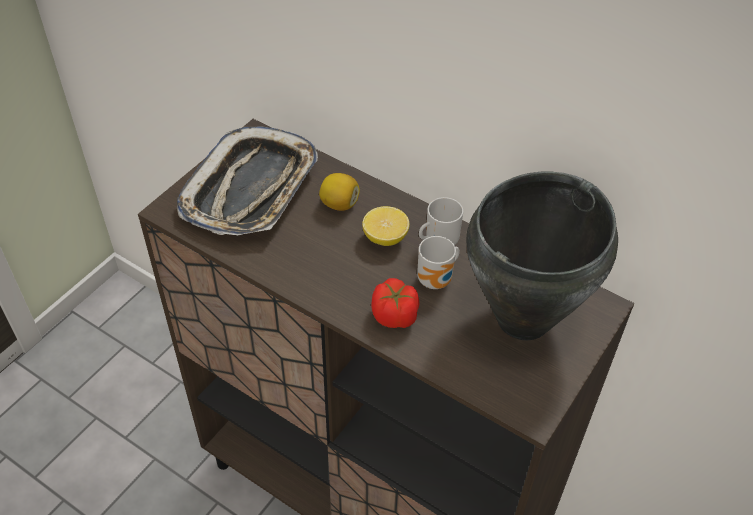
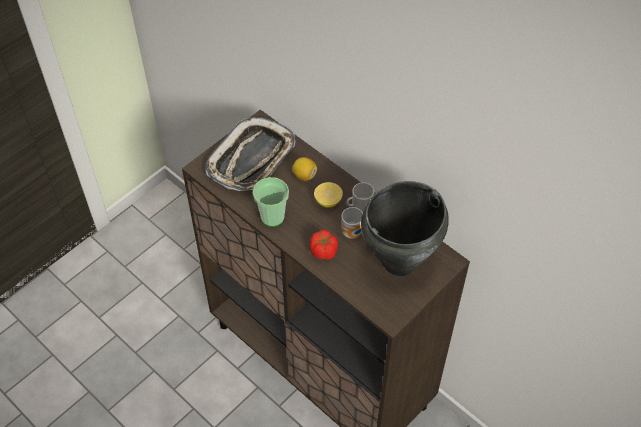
camera: 10 degrees right, 5 degrees up
(299, 271) = (272, 217): none -> cup

